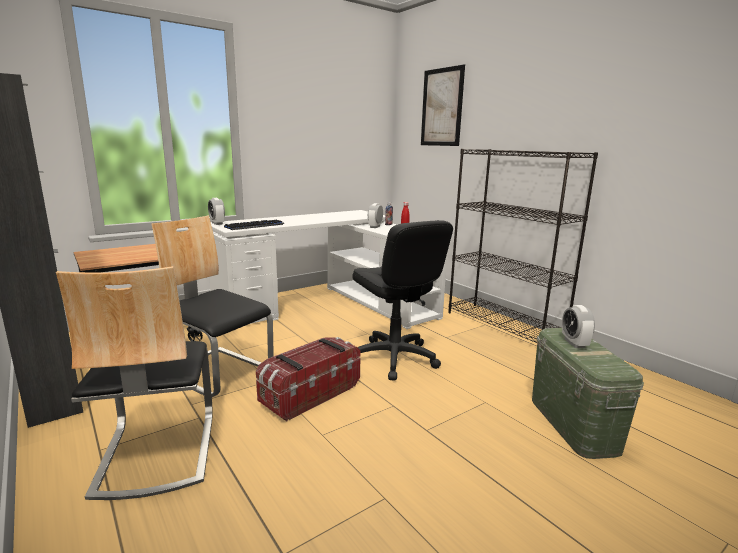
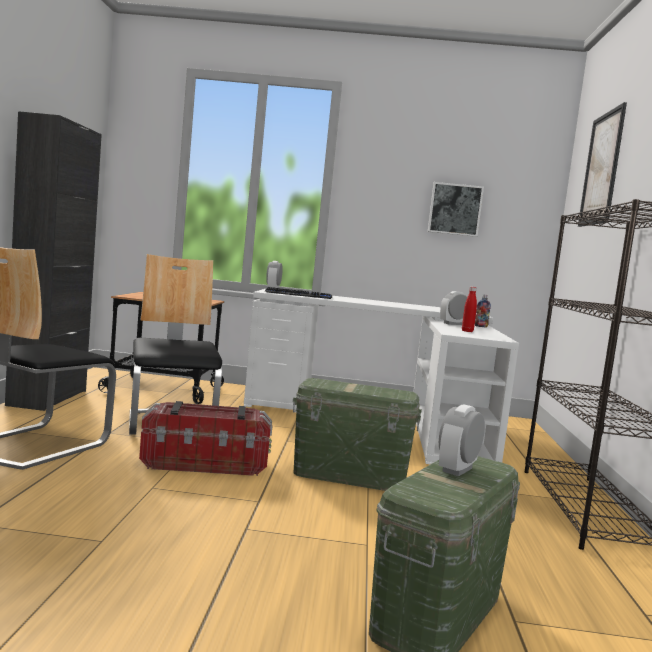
camera: 40 degrees right, 10 degrees down
(331, 135) = (455, 209): none -> picture
(394, 358) = (349, 476): black office chair -> green storage box

